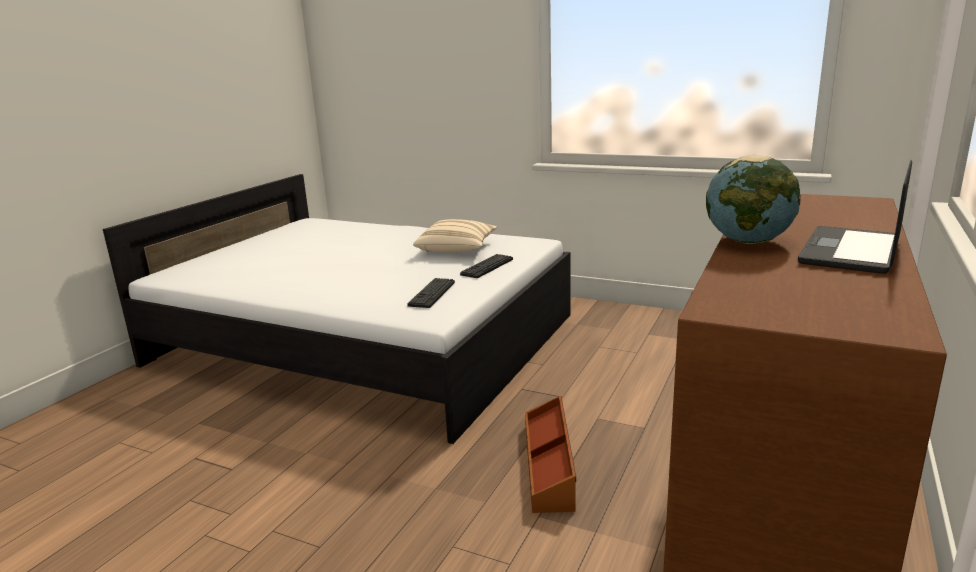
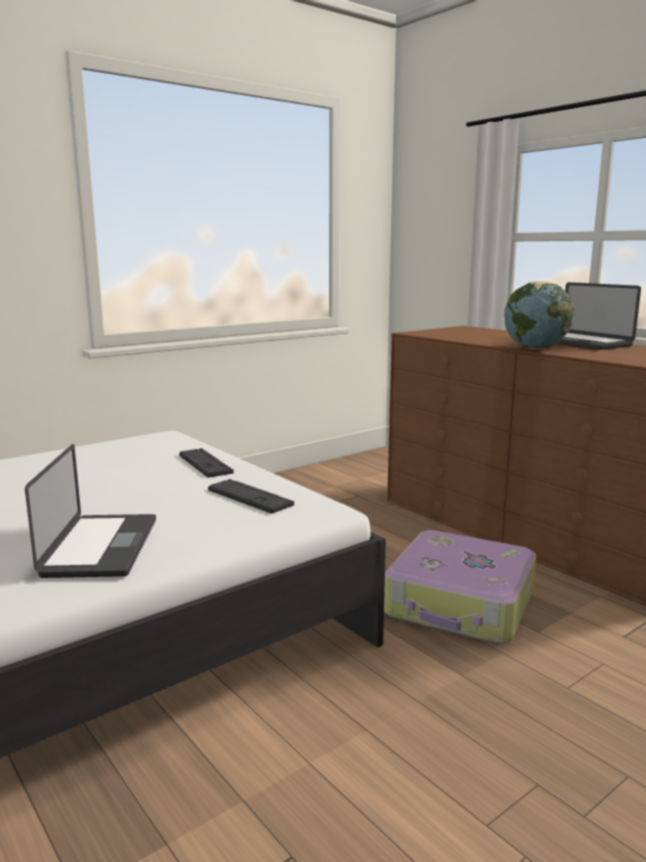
camera: 65 degrees left, 5 degrees down
(324, 286) = (101, 547): none -> laptop
(457, 249) = (113, 464): beige pillow -> none
(550, 465) = (460, 604): brown storage box -> suitcase

